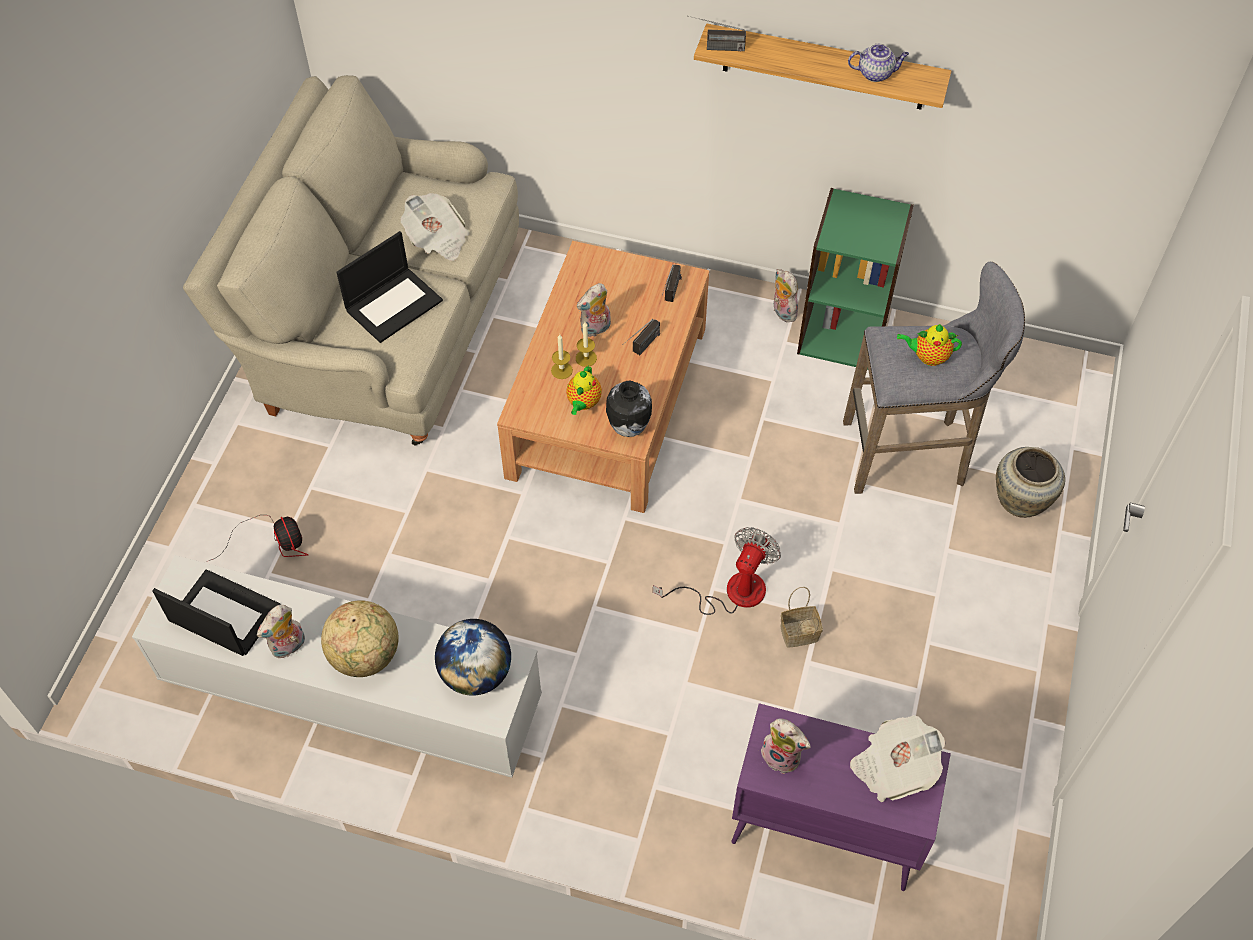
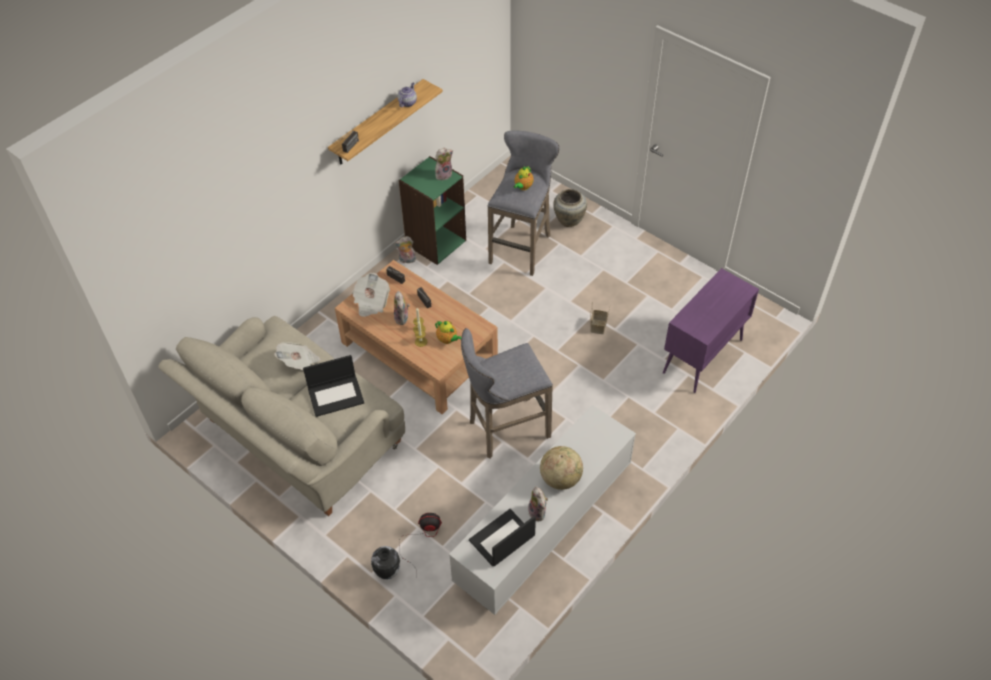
camera: 65 degrees left, 5 degrees down
(394, 304) = (336, 395): laptop -> laptop turned 90 degrees clockwise
(476, 673) = (594, 433): globe -> none
(513, 575) = (505, 430): none -> grey stool
(628, 428) = (474, 327): vase -> vase (387, 572)
(730, 592) = (562, 344): fan -> none
(783, 756) = (699, 324): plush toy -> plush toy (443, 174)
(893, 767) = (720, 288): newspaper -> newspaper (371, 302)

